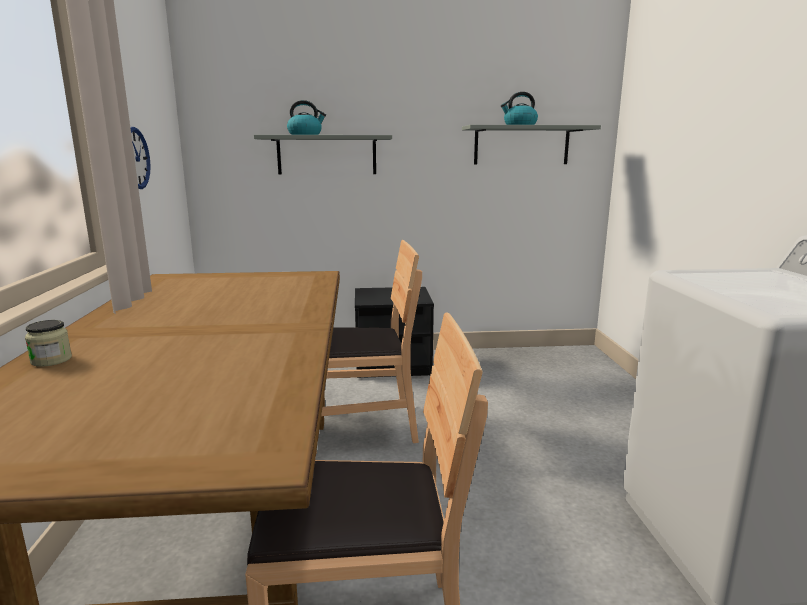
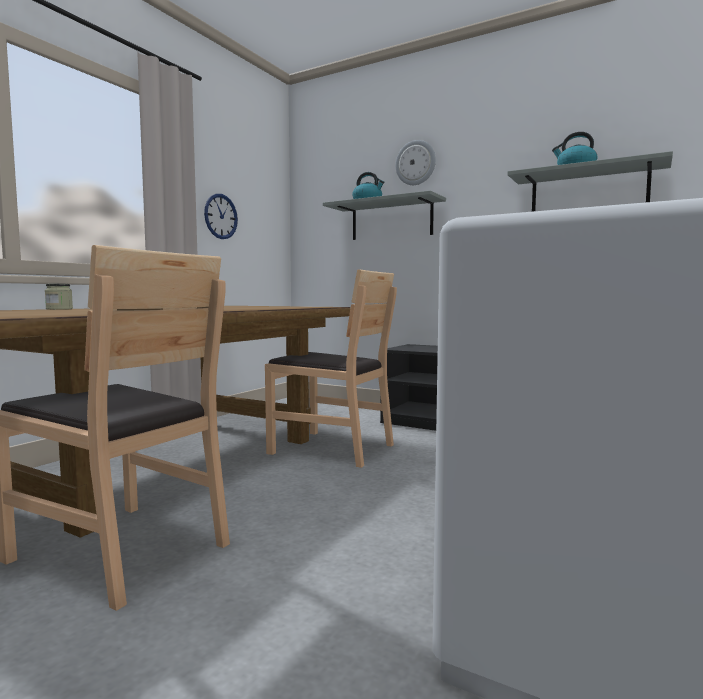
camera: 35 degrees right, 10 degrees down
(353, 93) = (415, 163): none -> wall clock

